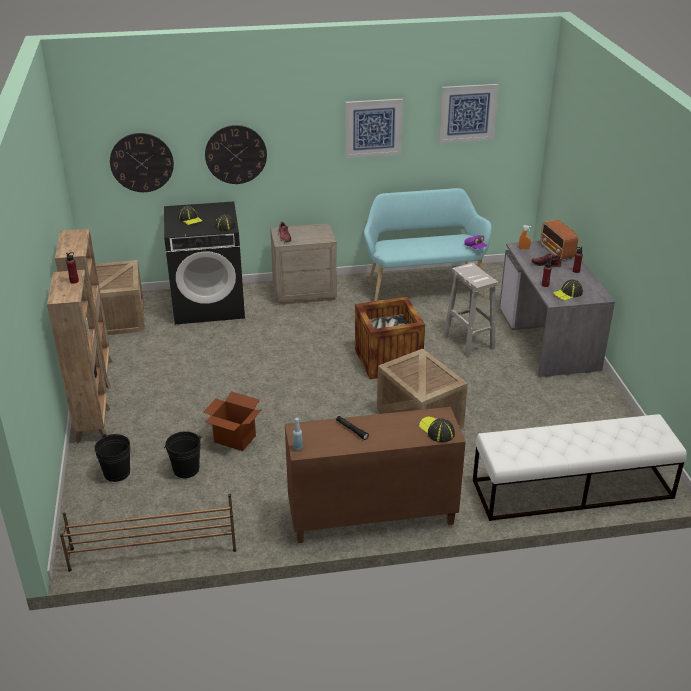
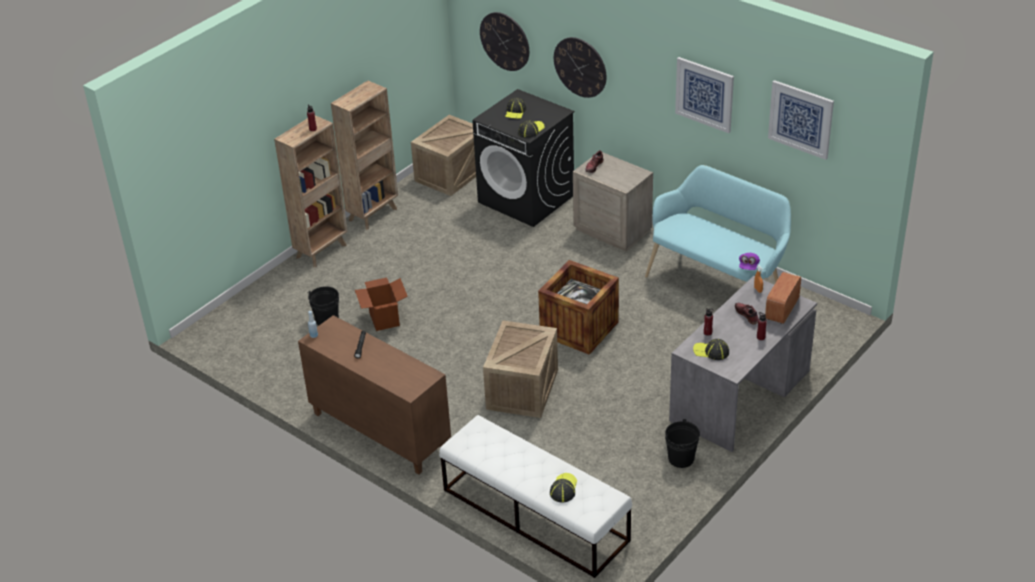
camera: 50 degrees right, 5 degrees up
(117, 473) = (288, 295): black bucket -> black bucket (681, 458)
(152, 549) = (239, 358): brown shoe rack -> none
(436, 430) = (407, 383): cap -> cap (563, 489)
(468, 342) = (666, 355): white stool -> none

